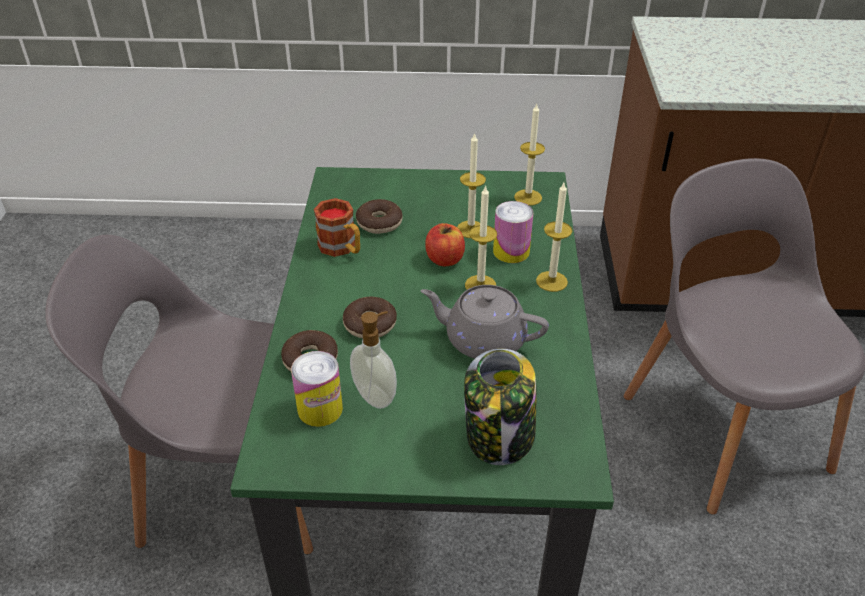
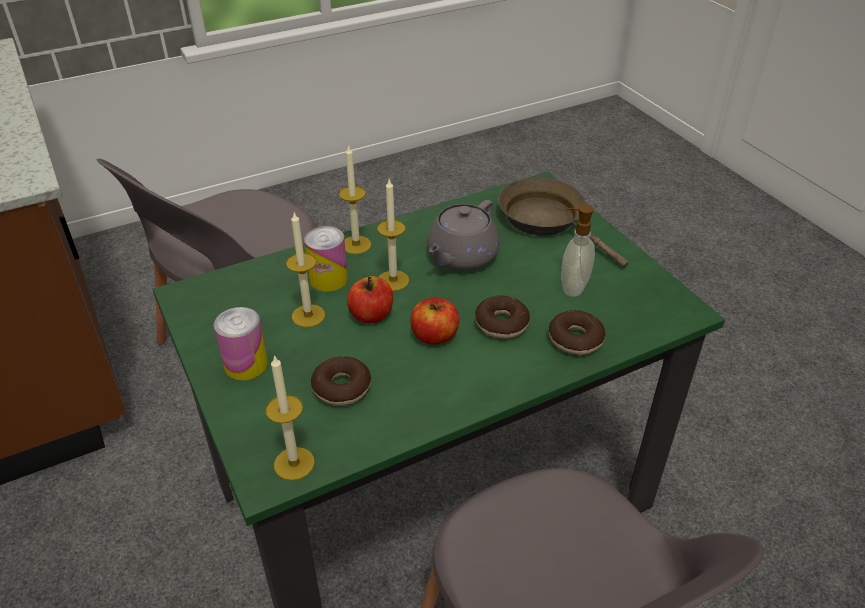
camera: 120 degrees left, 0 degrees up
(320, 409) = (615, 309): can -> can (246, 364)
(342, 248) = (409, 396): mug -> none
(391, 282) = (434, 336): none -> apple
(483, 340) = (461, 257): grey teapot -> grey teapot turned 45 degrees clockwise
(500, 437) = (547, 220): jar -> brown frying pan
(528, 197) = (222, 297): candle -> candle (294, 463)

